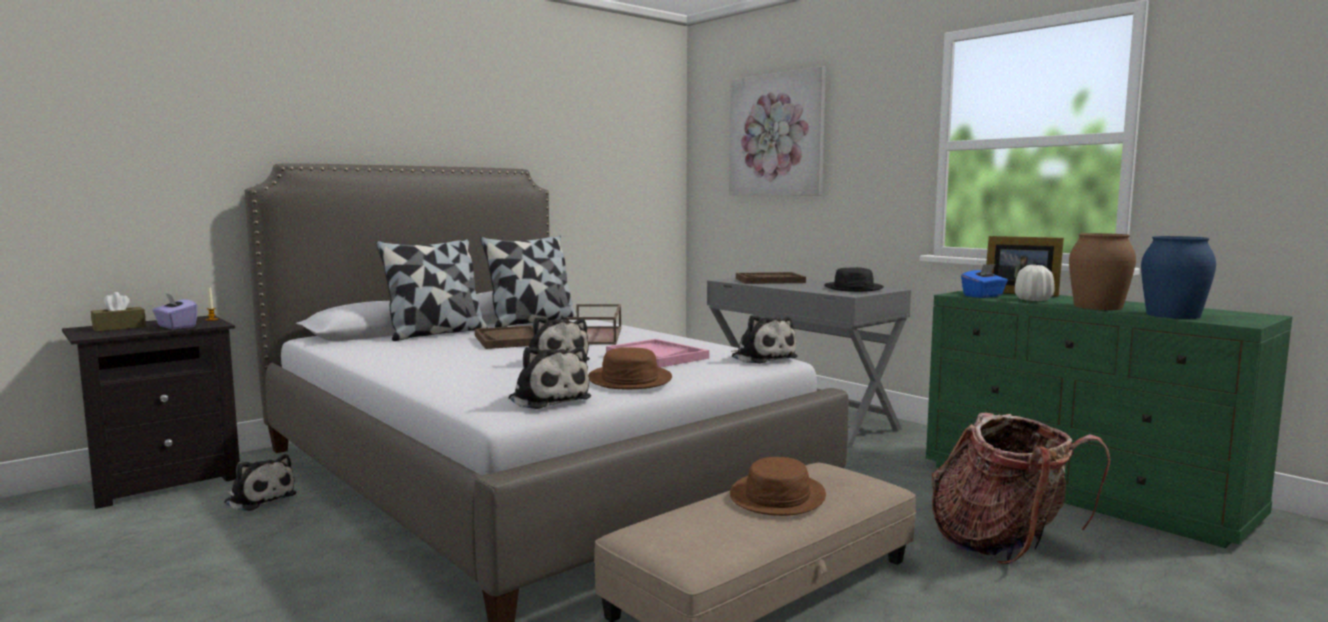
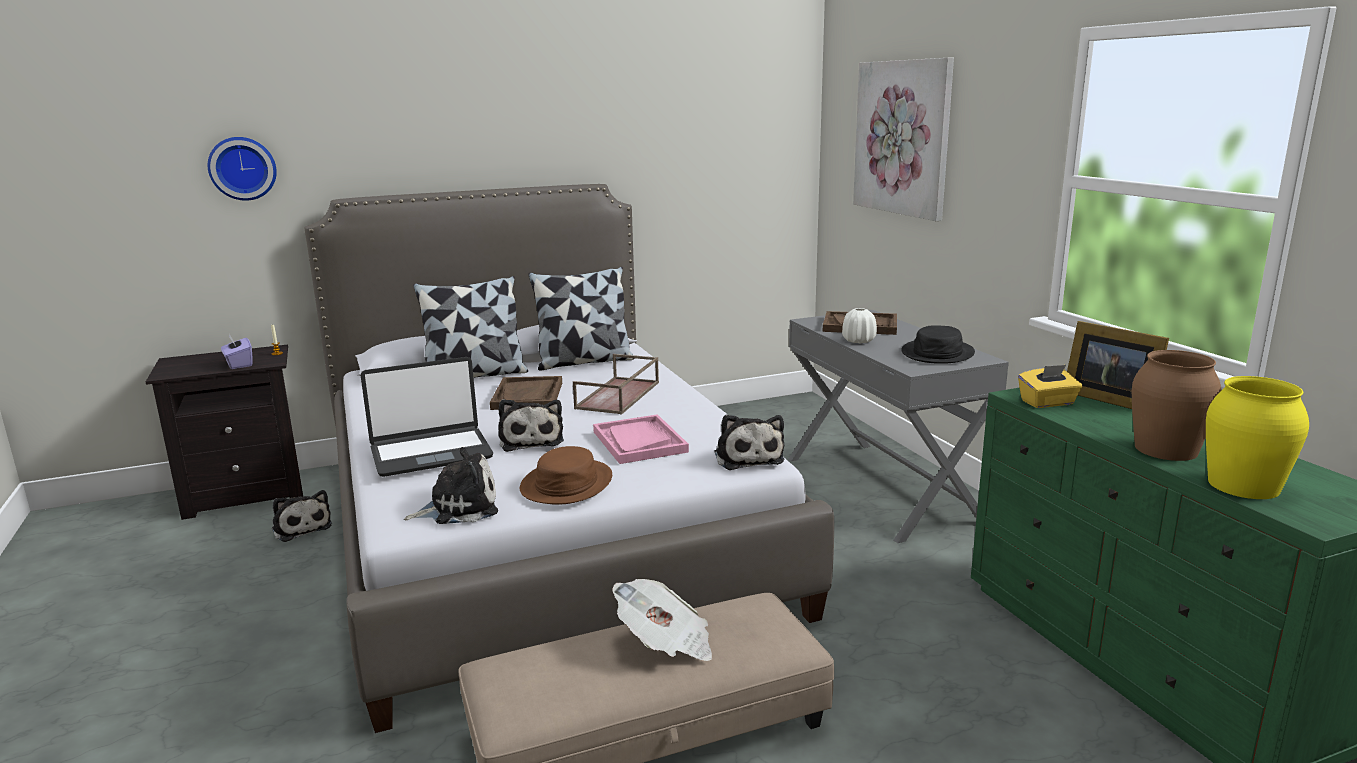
camera: 20 degrees right, 10 degrees up
(119, 328) = (197, 362): brown tissue box -> none
(179, 126) = (242, 168): none -> wall clock
(469, 372) = (431, 453): none -> laptop
(547, 399) = (459, 508): plush toy -> plush toy turned 90 degrees counterclockwise
(778, 496) = (666, 643): brown hat -> newspaper
(983, 296) = (1047, 403): blue tissue box -> yellow tissue box
(1003, 545) = (959, 726): backpack -> none
(1033, 300) = (1100, 420): white vase -> white vase (858, 341)
(1173, 315) = (1243, 485): blue vase -> yellow vase

